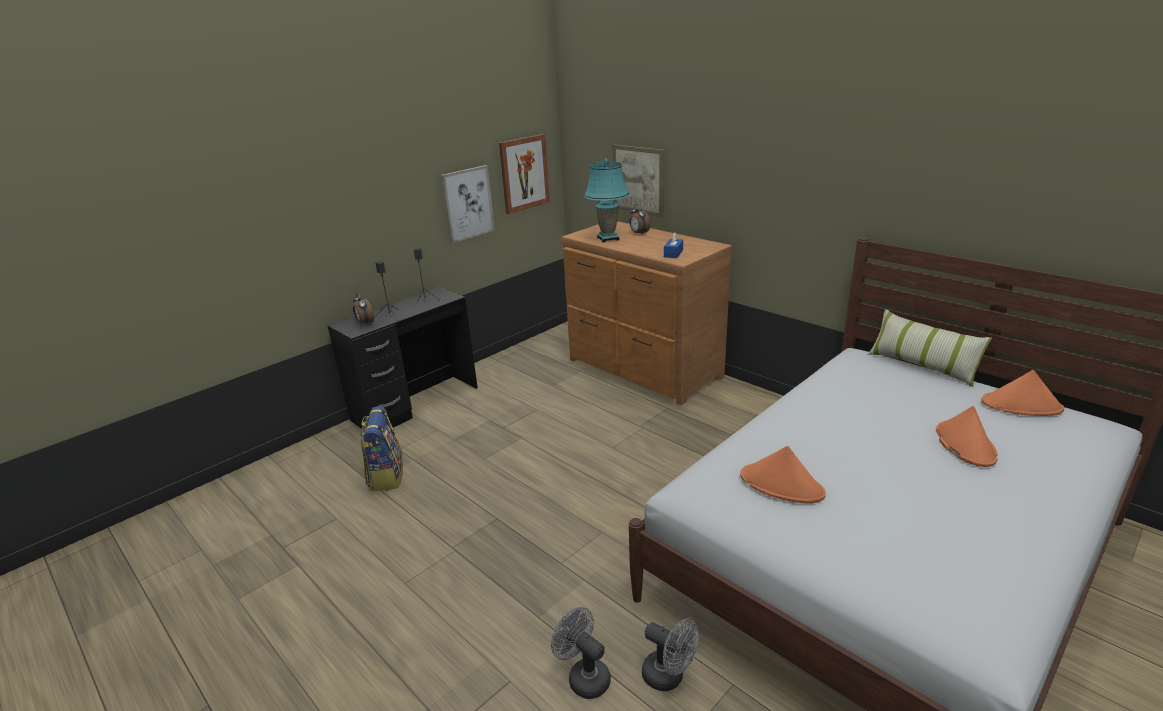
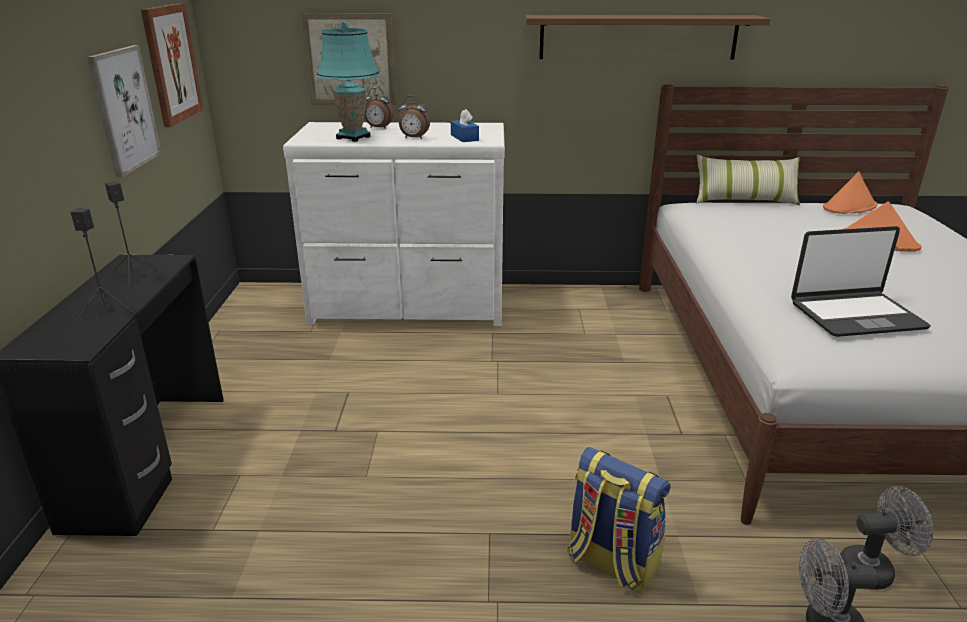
camera: 45 degrees left, 0 degrees up
(365, 323) = (75, 333): alarm clock -> alarm clock (413, 138)
(386, 476) = (247, 575): backpack -> backpack (611, 562)
(643, 369) = (409, 306): brown dresser -> white dresser
(782, 485) = (855, 315): orange hat -> laptop
(845, 190) = (638, 37): none -> brown shelf

